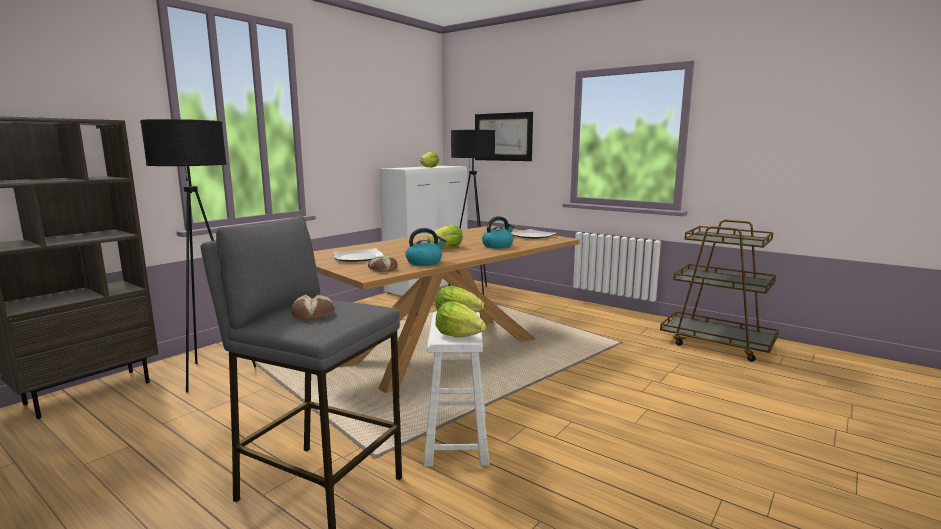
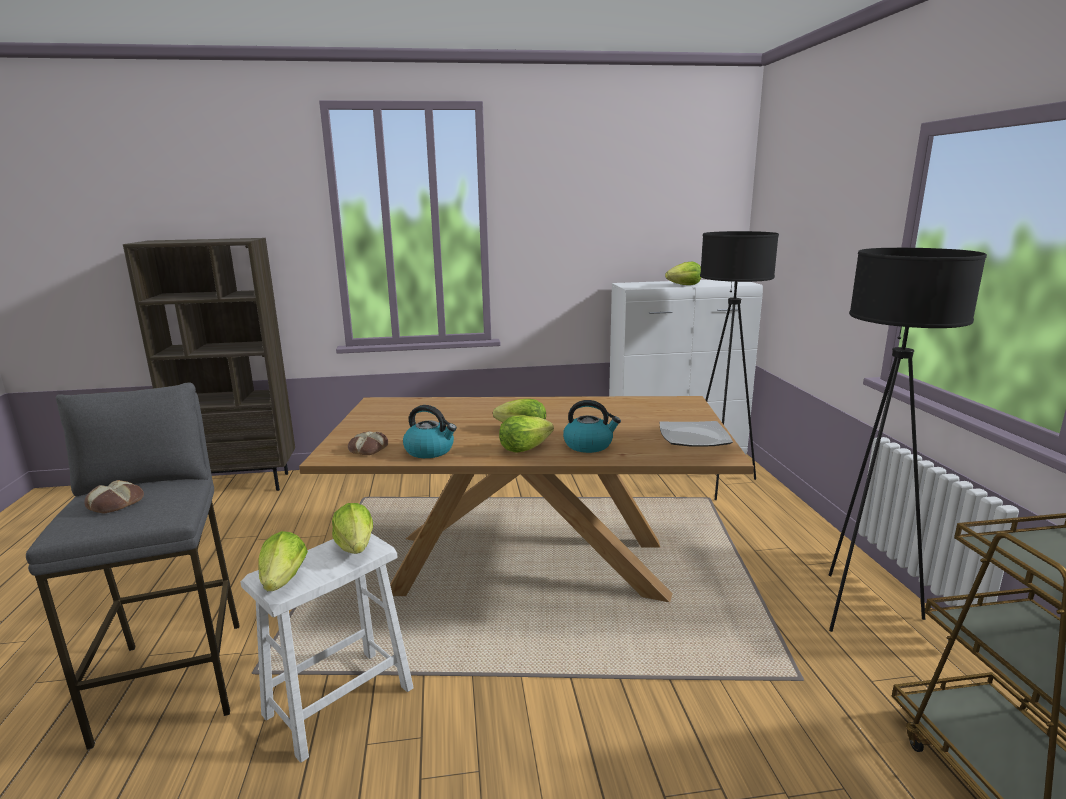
camera: 45 degrees right, 5 degrees up
(212, 374) = (321, 500): black floor lamp -> black floor lamp (859, 607)
(358, 257) = (400, 421): plate -> none
(472, 252) = (524, 448): none -> lettuce
(503, 137) = (810, 242): picture -> none

